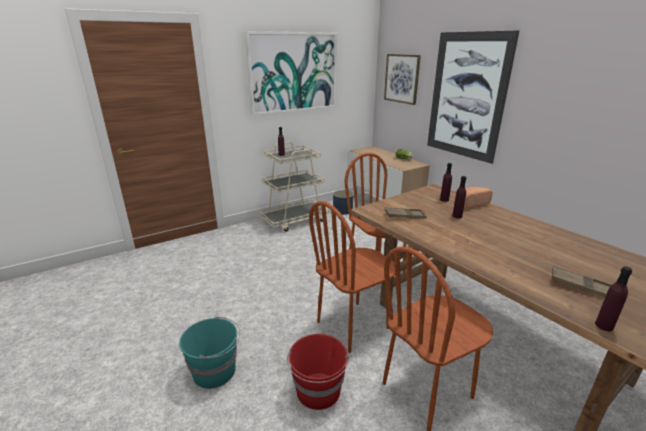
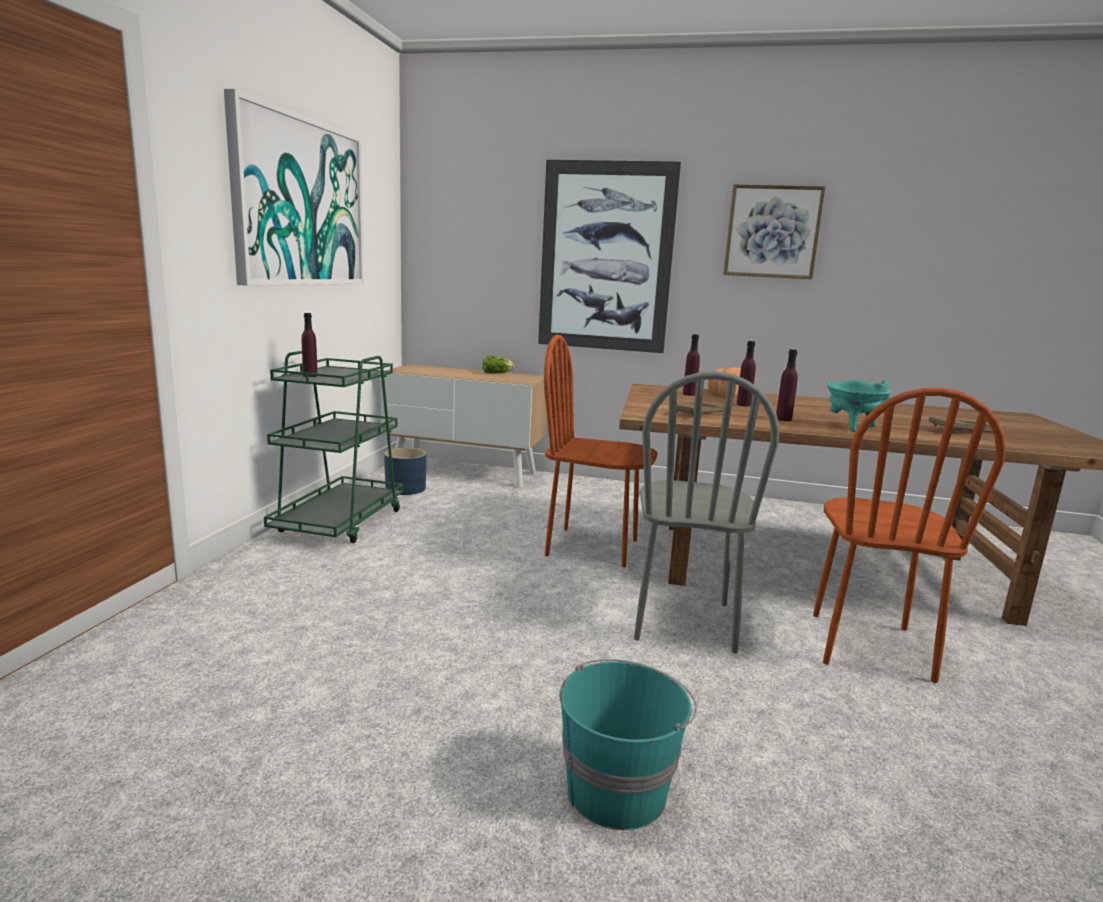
camera: 45 degrees left, 10 degrees down
(294, 220) = (340, 522): beige cart -> green cart
(318, 391) = (787, 716): red bucket -> none
(353, 325) = (684, 621): brown chair -> grey chair
(402, 78) = (468, 235): picture -> picture (772, 232)
(481, 254) = (851, 427): none -> turquoise cooking pot
(604, 326) = (1042, 448): purple bottle -> purple bottle (783, 419)

